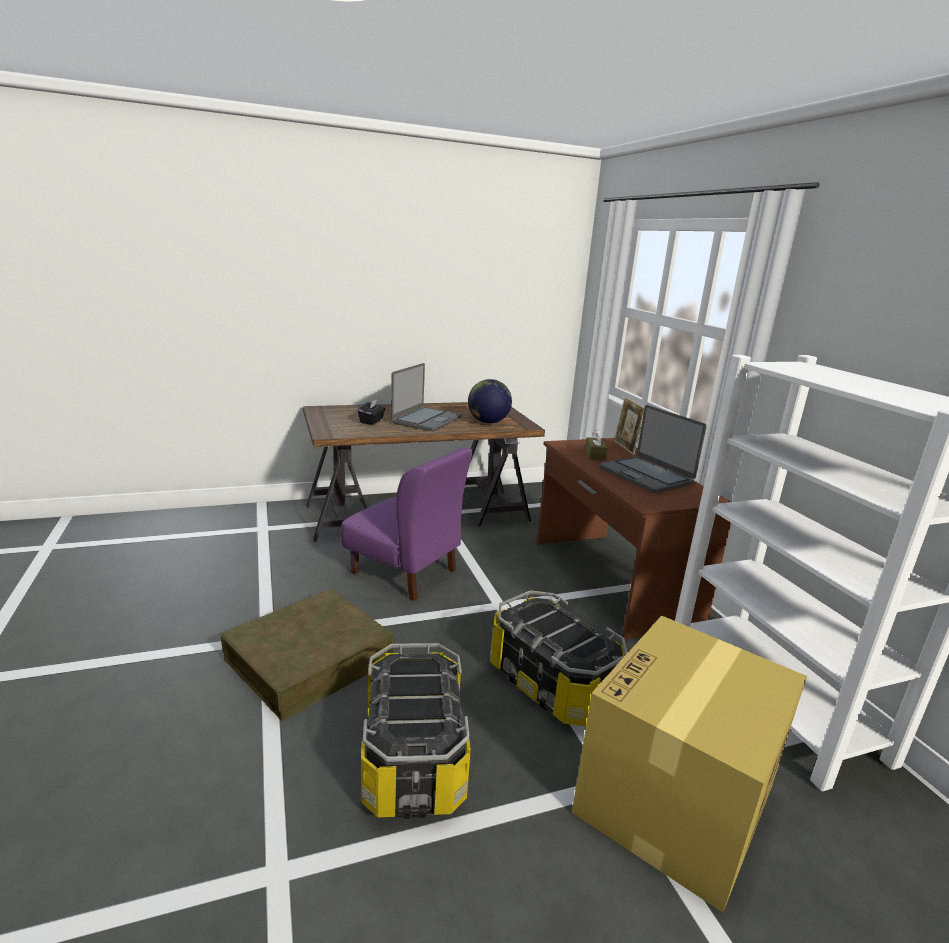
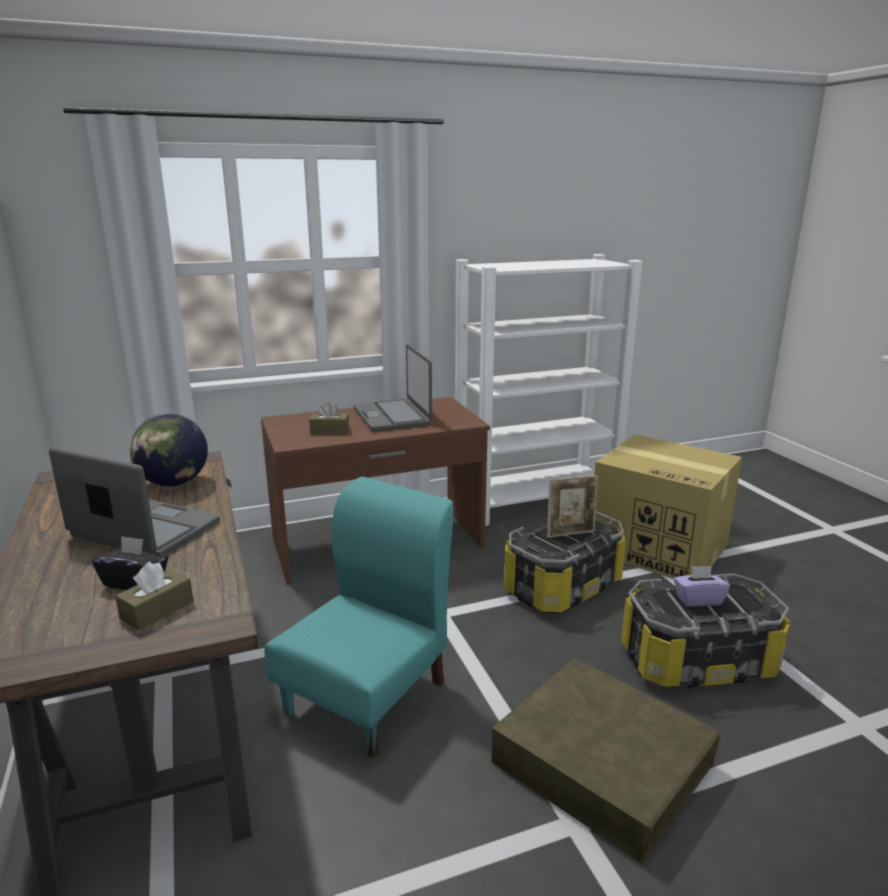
camera: 90 degrees left, 0 degrees up
(344, 425) = (157, 610): none -> brown tissue box
(404, 572) = (368, 697): purple chair -> turquoise chair
(421, 691) = (698, 600): none -> purple tissue box
(625, 448) = (303, 417): picture frame -> picture frame (570, 533)
(646, 475) = (392, 416): laptop -> laptop turned 105 degrees clockwise

